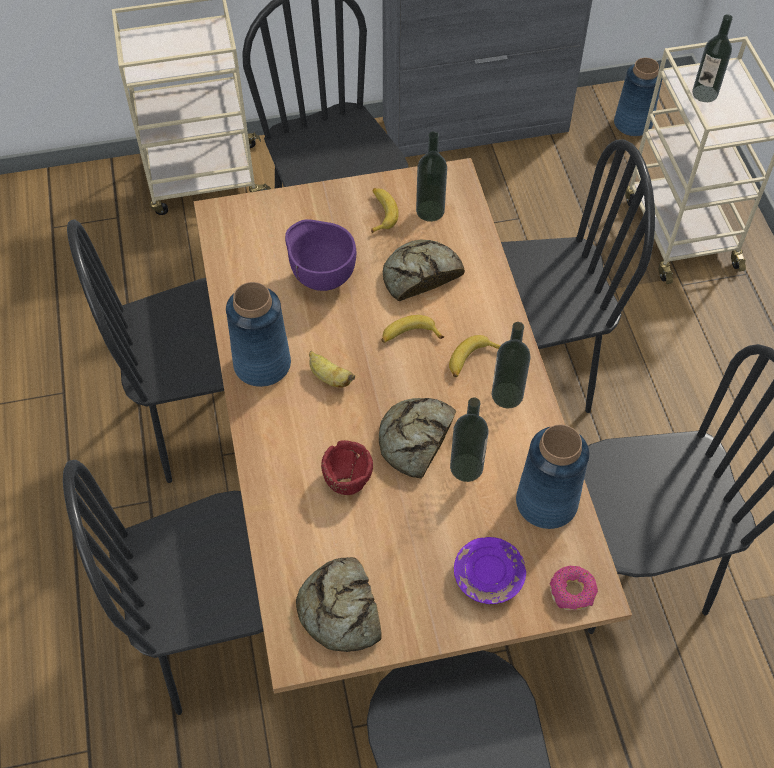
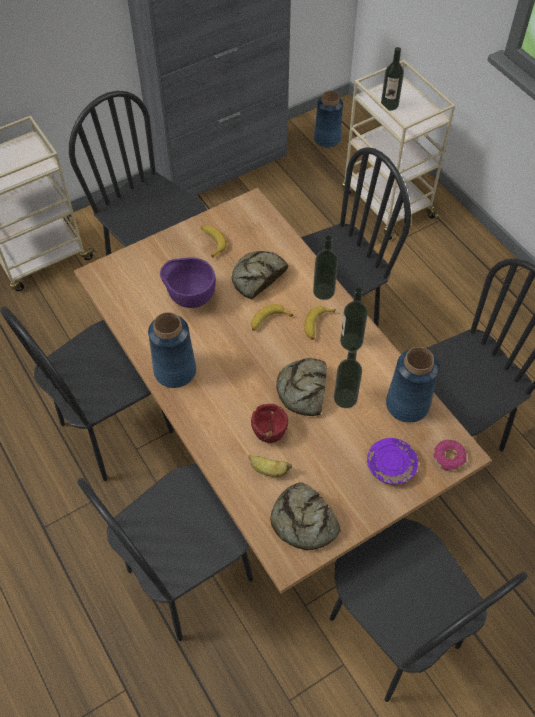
camera: 20 degrees left, 0 degrees up
(329, 378) = (226, 366): banana -> banana (268, 470)
(430, 211) = (245, 231): bottle -> bottle (323, 291)

